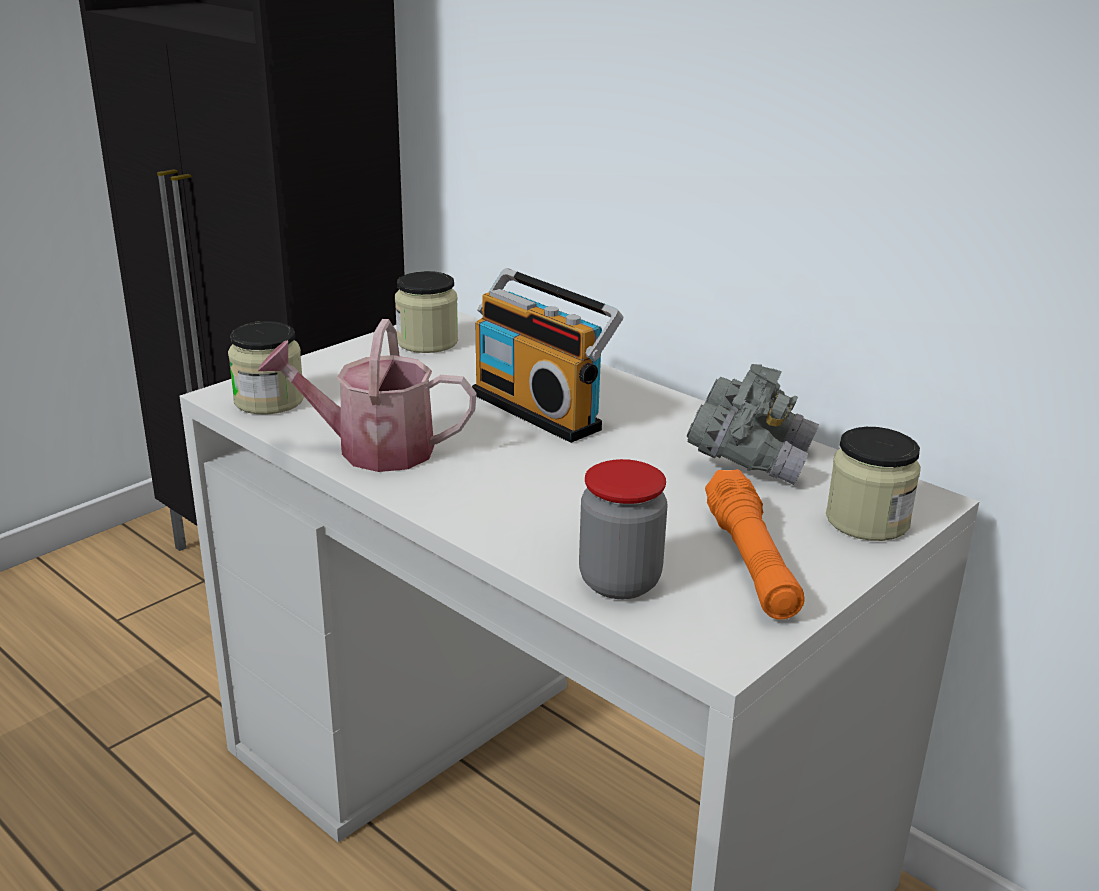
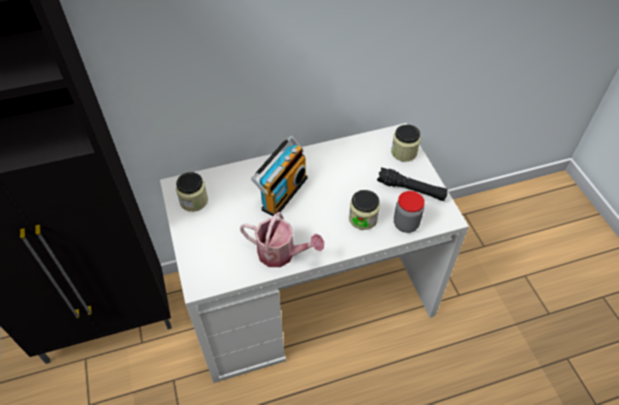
camera: 60 degrees left, 25 degrees up
(269, 401) = (215, 273): jar -> jar (363, 218)
(372, 449) = (281, 253): watering can -> watering can turned 105 degrees counterclockwise
(541, 410) = (282, 192): radio -> radio turned 45 degrees counterclockwise
(749, 458) = (352, 157): grey binoculars -> none
(750, 562) = (411, 189): orange flashlight -> black flashlight

